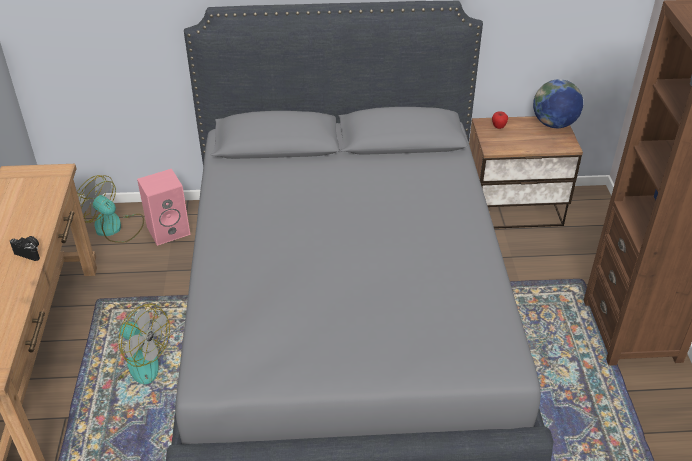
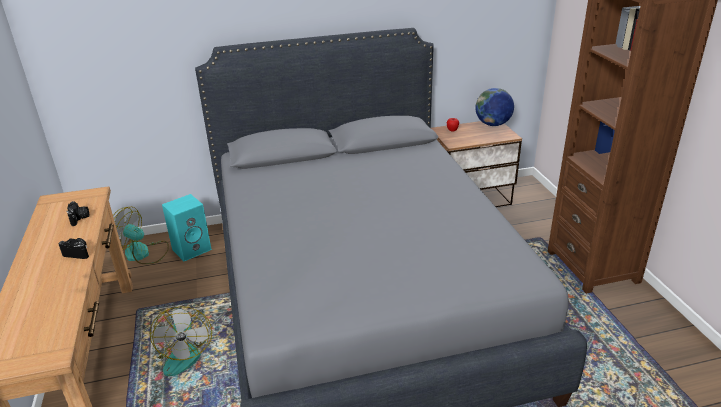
camera: 10 degrees left, 10 degrees down
(38, 205) = (80, 218): none -> camera
(135, 362) = (182, 354): fan -> fan turned 60 degrees clockwise
(169, 230) = (192, 249): pink speaker -> turquoise speaker

